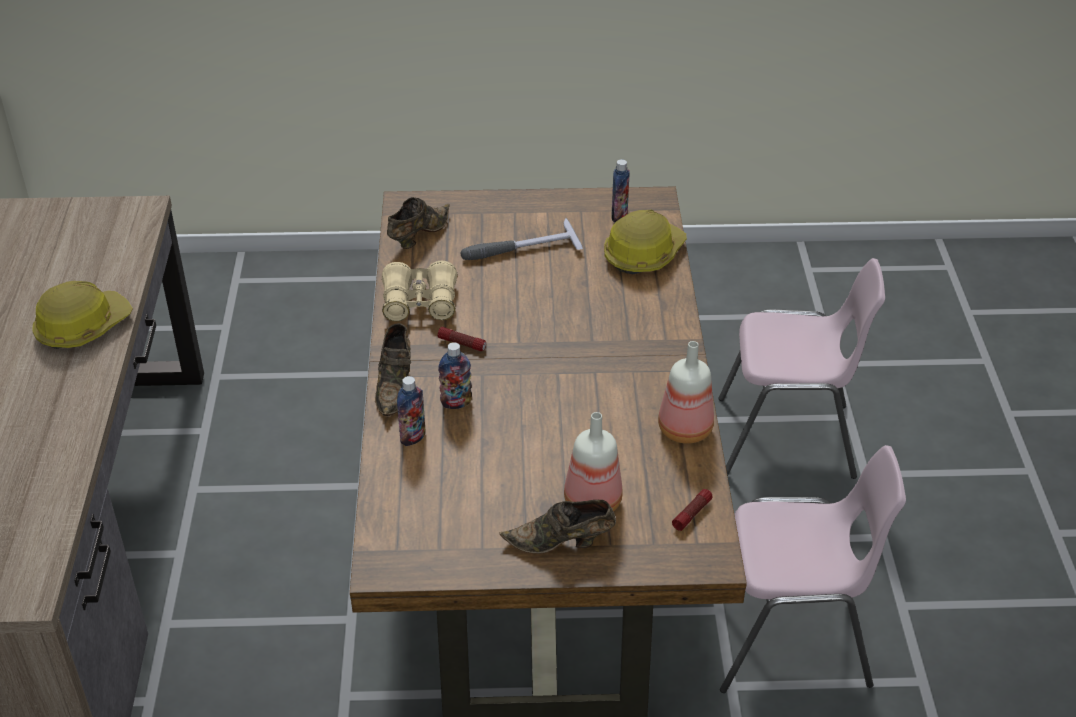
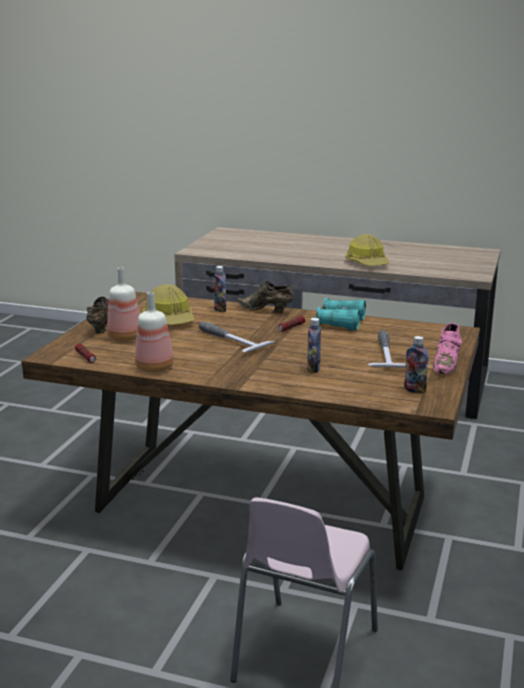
camera: 110 degrees right, 20 degrees down
(417, 236) = (417, 330): brown shoe -> none
(420, 303) = (341, 323): beige binoculars -> turquoise binoculars
(456, 403) = (238, 320): bottle -> bottle (313, 369)
(528, 203) = (447, 364): none -> pink shoe
(543, 390) = (230, 340): none -> hammer
(643, 254) = (356, 389): hard hat -> hard hat (170, 319)
(790, 640) = (99, 585): pink chair -> none

